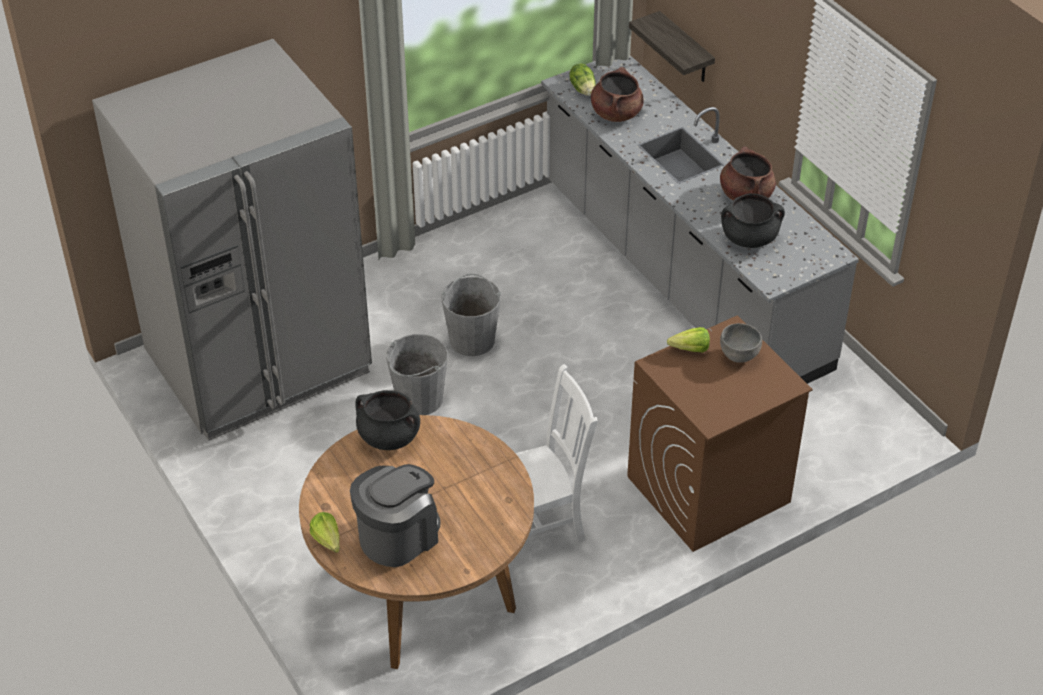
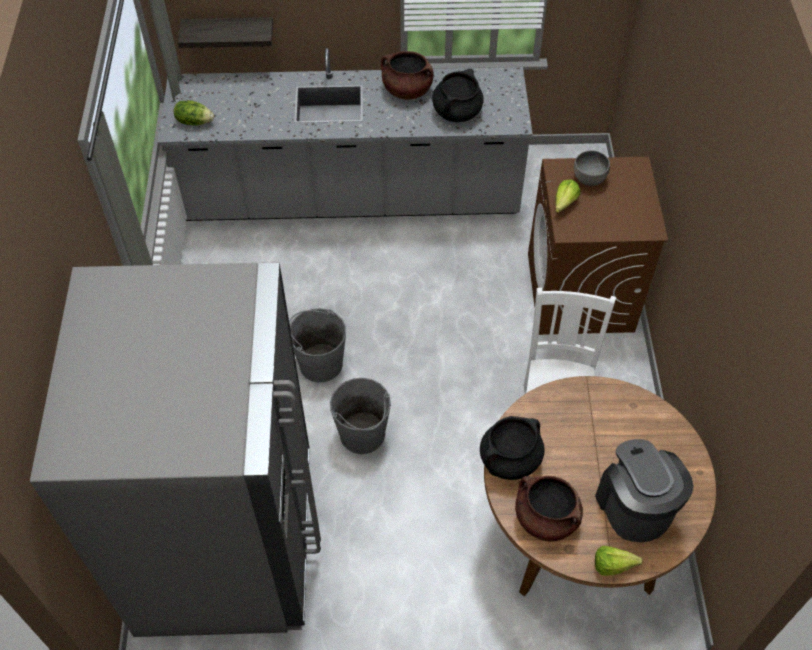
camera: 60 degrees left, 10 degrees up
(616, 113) = (244, 116): brown cooking pot -> brown cooking pot (545, 518)

